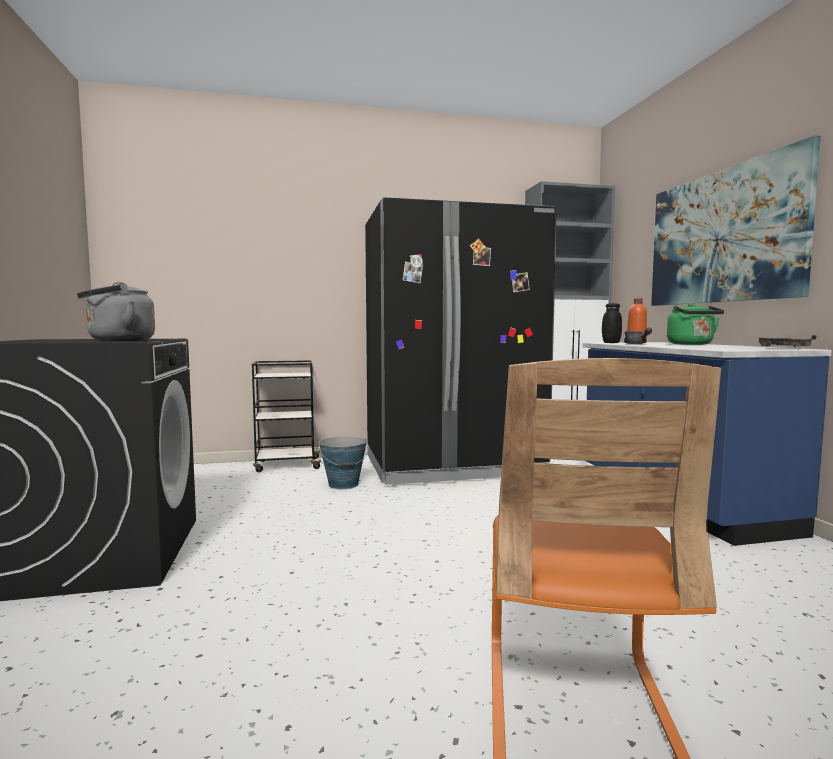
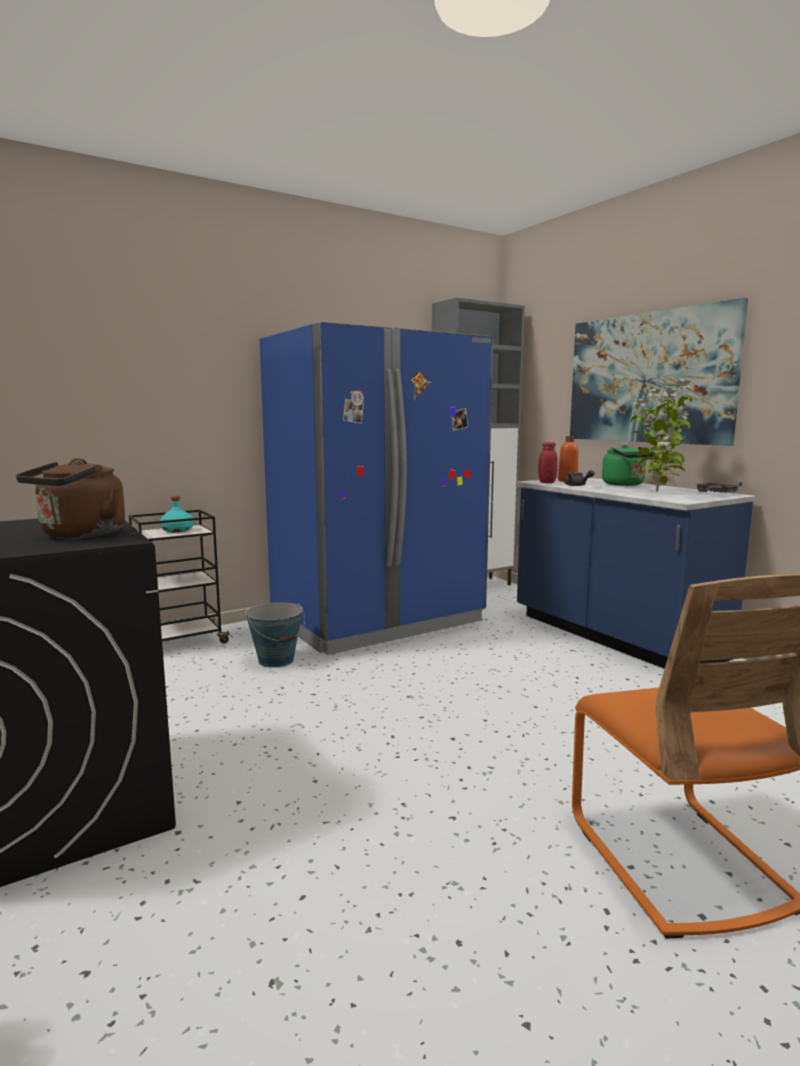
camera: 20 degrees left, 5 degrees up
(117, 340) = (79, 535): grey kettle -> brown kettle
(287, 374) = (177, 530): none -> turquoise bottle
(452, 465) = (377, 620): black fridge -> blue fridge
(611, 343) = (547, 482): black jar -> red jar
(714, 346) = (657, 491): none -> potted plant

